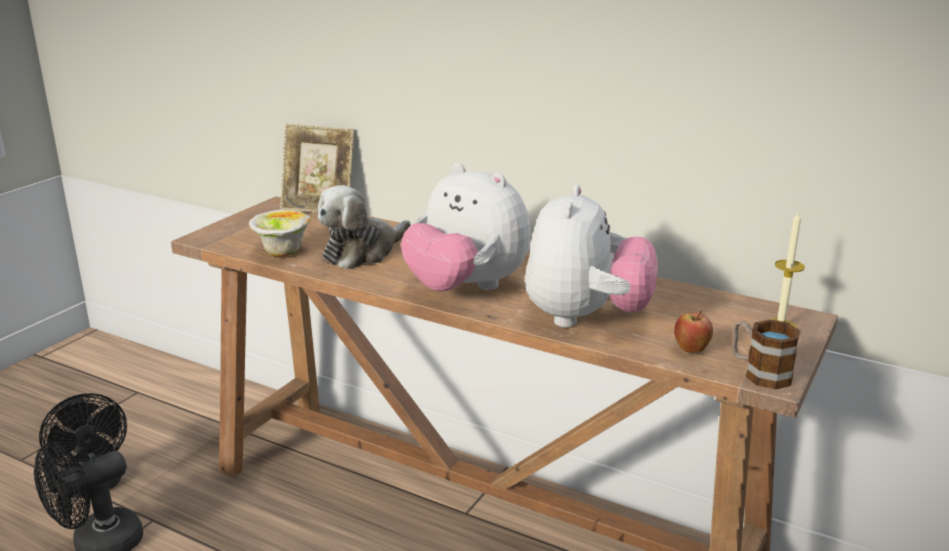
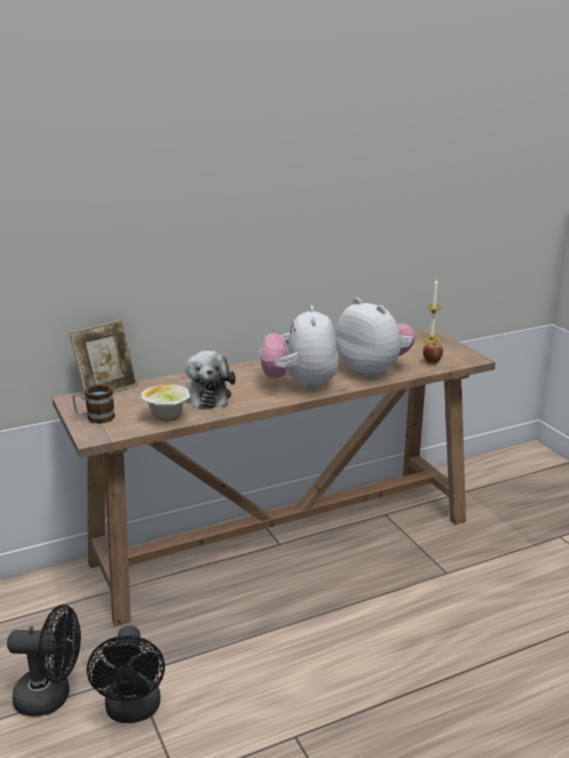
camera: 55 degrees left, 0 degrees up
(466, 288) = (300, 385): plush toy -> plush toy turned 105 degrees clockwise
(759, 373) = (465, 358): mug -> mug (95, 418)

